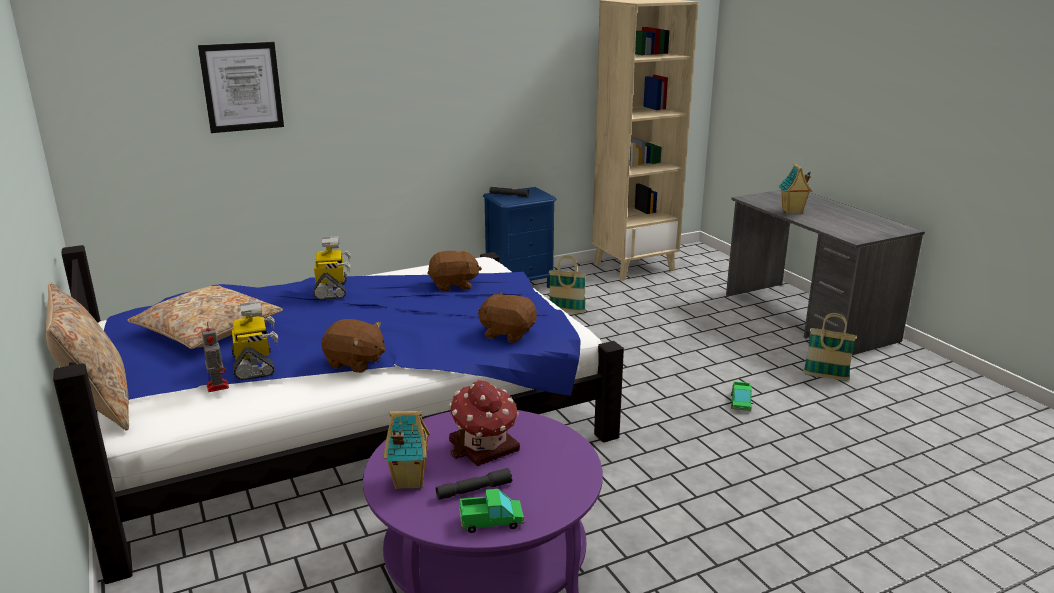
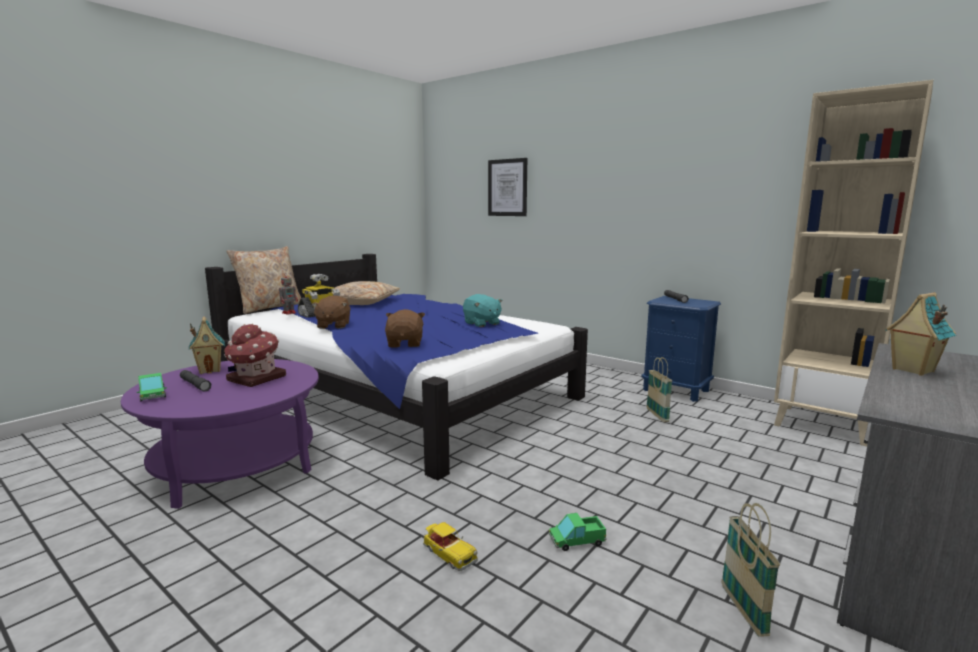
camera: 65 degrees right, 10 degrees down
(332, 290) = (434, 306): toy robot -> none
(453, 285) = (482, 323): brown plush toy -> turquoise plush toy
(735, 455) = (448, 553): none -> toy car

